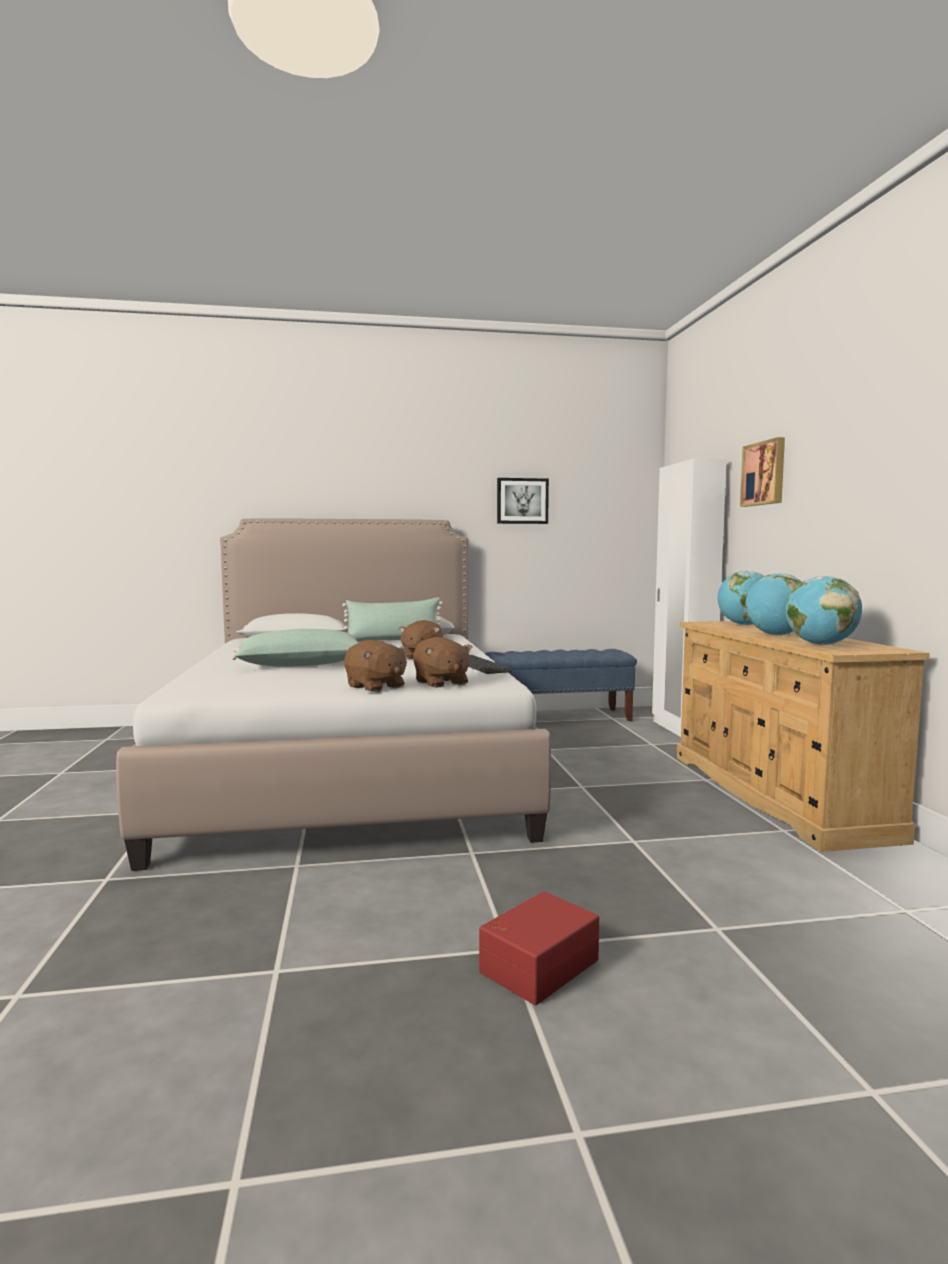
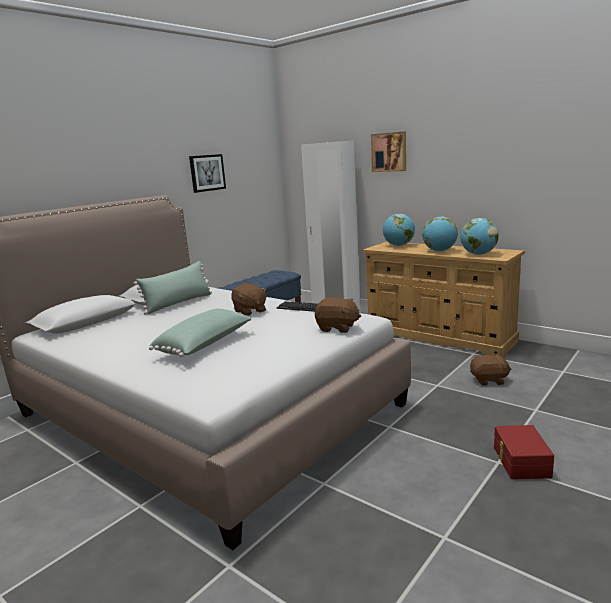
camera: 40 degrees left, 10 degrees up
(375, 687) = (314, 344): brown plush toy -> brown plush toy (489, 380)

